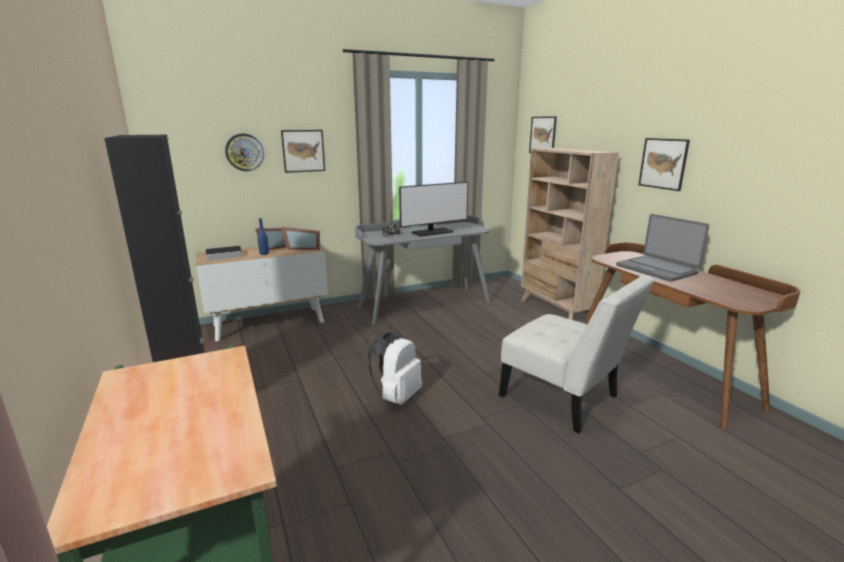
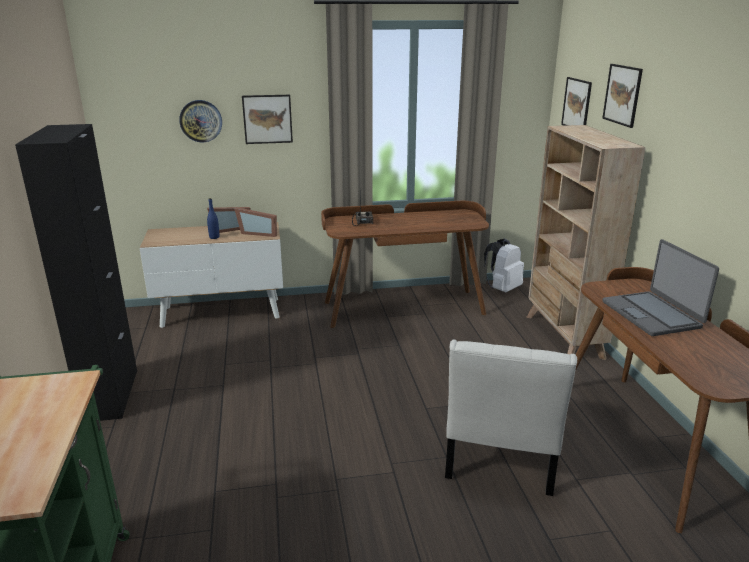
camera: 15 degrees right, 5 degrees up
(222, 256) = (171, 236): book -> none
(397, 397) = (312, 423): white backpack -> white backpack (502, 289)
(424, 304) = (403, 307): grey desk -> brown desk
(432, 232) = (414, 224): monitor -> none
(564, 399) = (499, 458): white chair -> white chair turned 45 degrees clockwise
(663, 163) = (691, 172): picture -> picture (622, 95)

